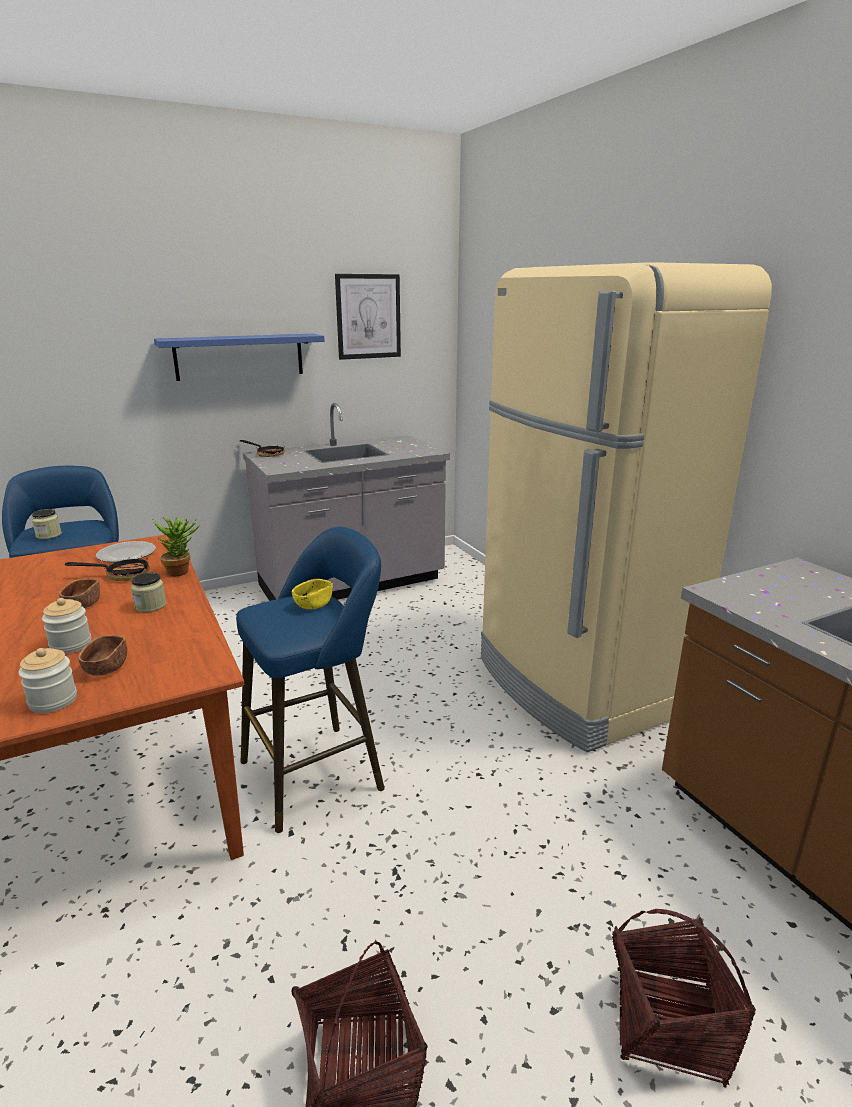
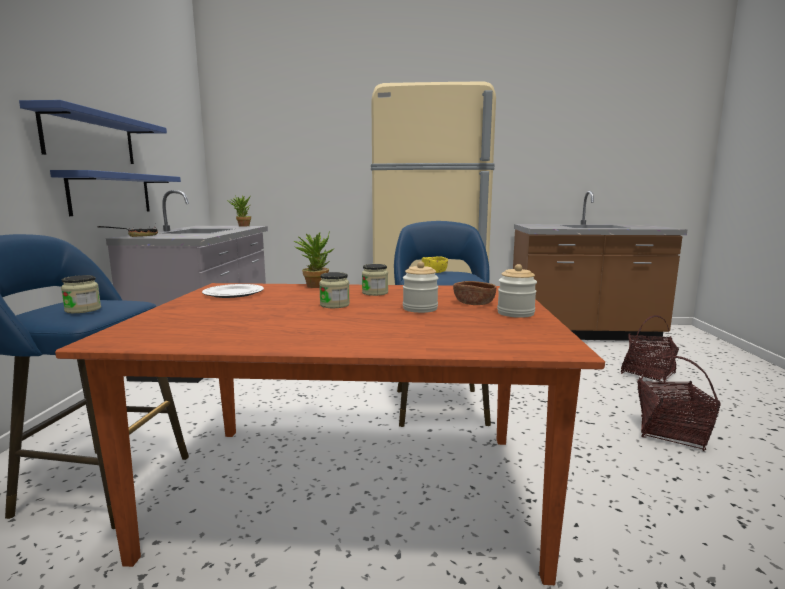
camera: 60 degrees left, 10 degrees down
(83, 604) = (334, 305): brown bowl -> jar
(121, 575) = (285, 296): frying pan -> none
(265, 407) = (111, 193): none -> blue shelf
(368, 316) = (164, 122): picture -> none
(425, 448) = (241, 226): none -> potted plant

